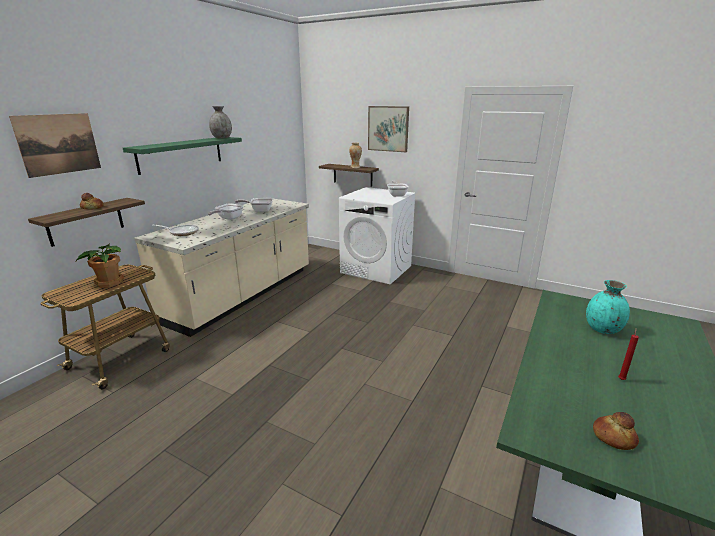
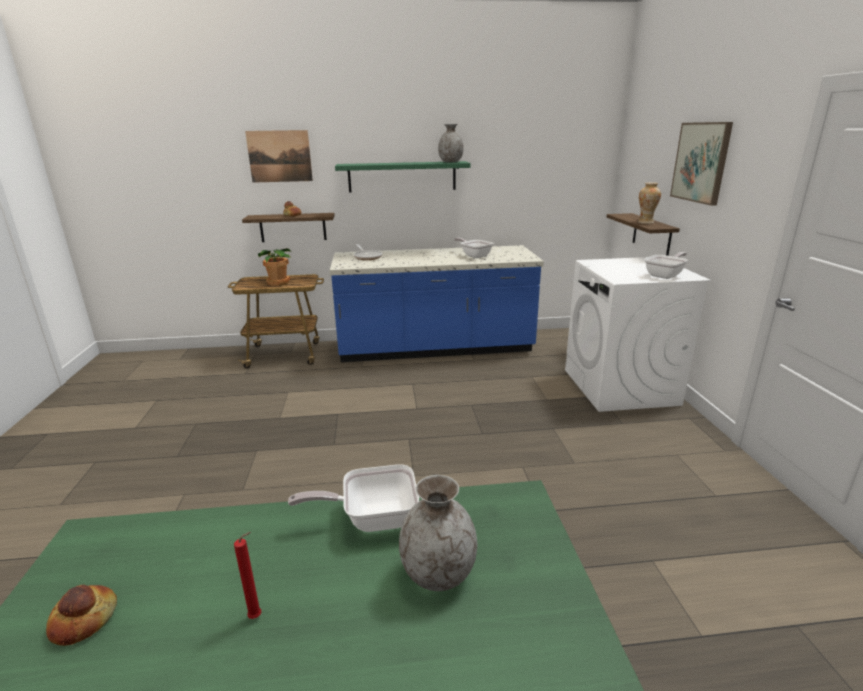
camera: 55 degrees right, 0 degrees up
(228, 218) = (429, 255): frying pan -> frying pan (372, 518)
(242, 294) = (435, 348): beige counter -> blue counter
(602, 329) = (437, 574): turquoise vase -> grey vase

